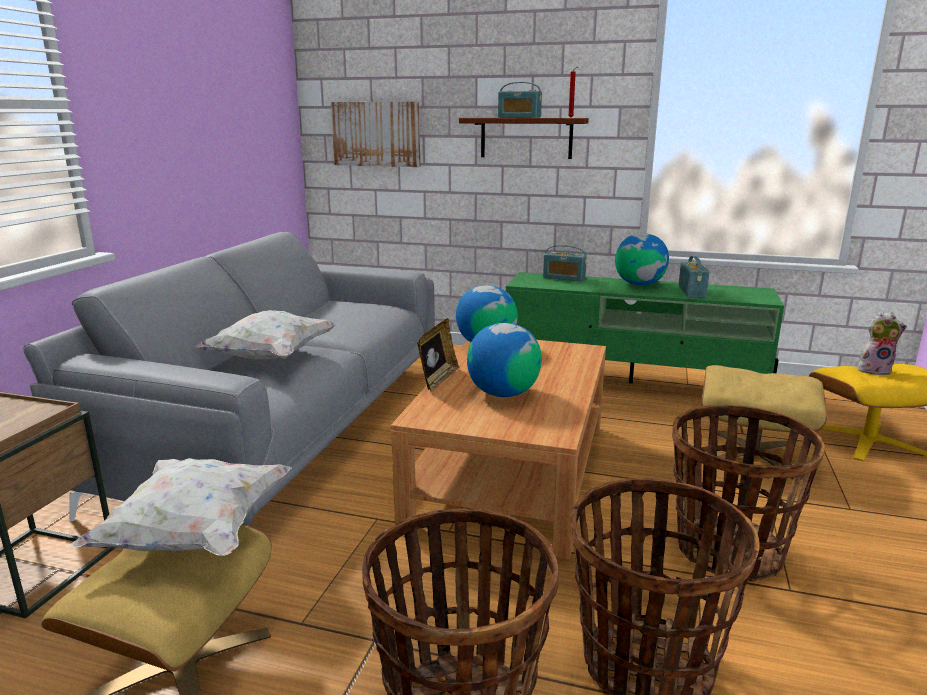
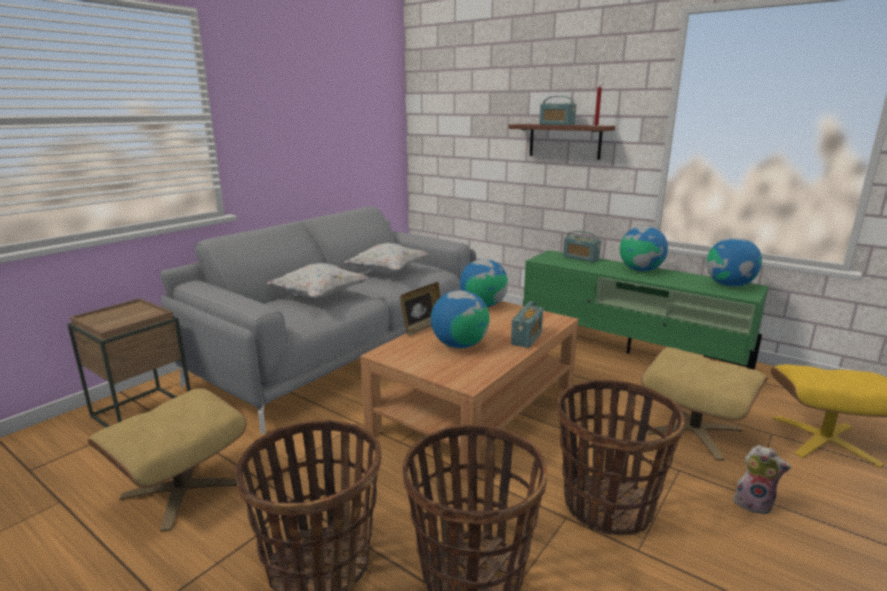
camera: 20 degrees right, 0 degrees up
(196, 534) = (197, 406): white pillow -> white pillow (387, 272)
(376, 134) = (456, 135): picture -> none
(692, 292) = (682, 281): radio -> radio (526, 338)
(739, 291) = (729, 285): none -> globe
(874, 370) = (833, 374): plush toy -> plush toy (754, 503)

